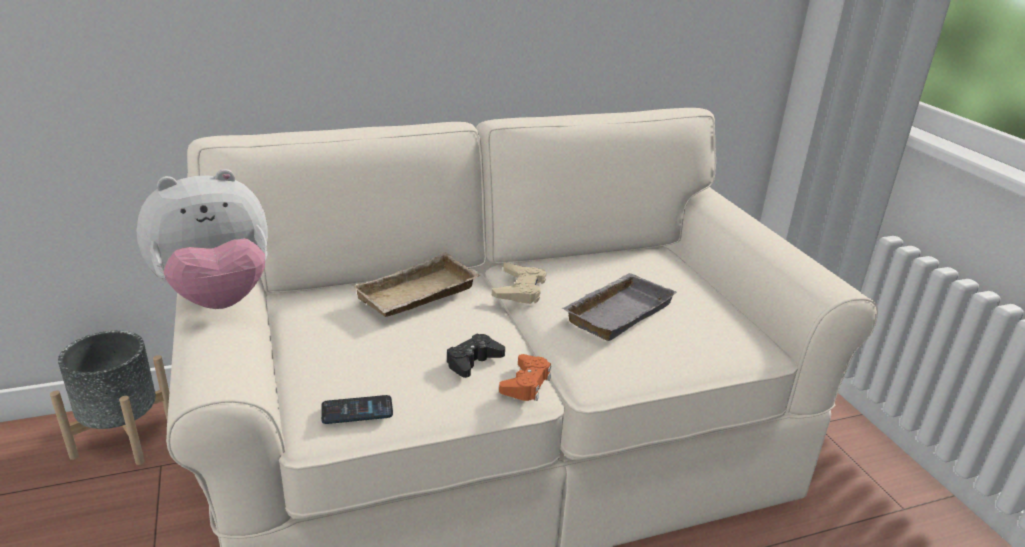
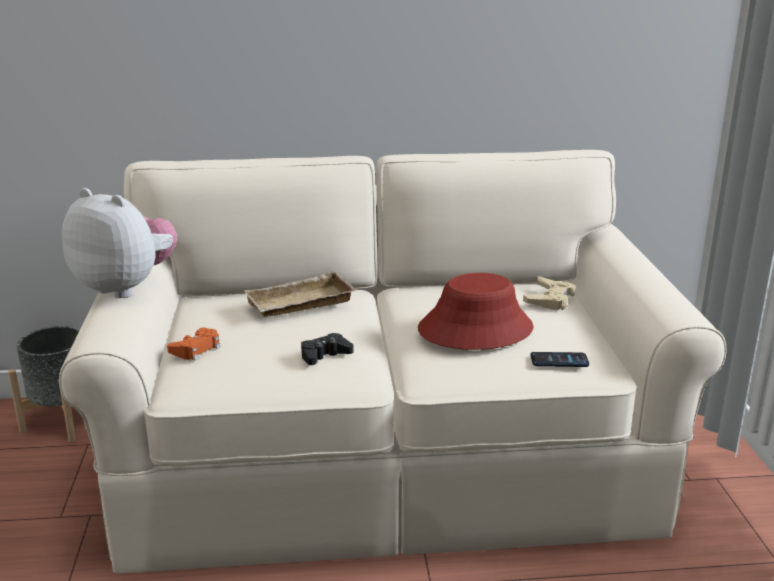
camera: 15 degrees right, 5 degrees down
(217, 298) = (126, 287): plush toy -> plush toy turned 135 degrees counterclockwise
(357, 410) = (213, 380): phone -> phone (559, 360)
(520, 289) = (395, 306): beige game controller -> beige game controller (550, 299)
(526, 384) = (362, 375): orange game controller -> orange game controller (196, 349)
(617, 311) = (475, 329): grey tray -> red hat

